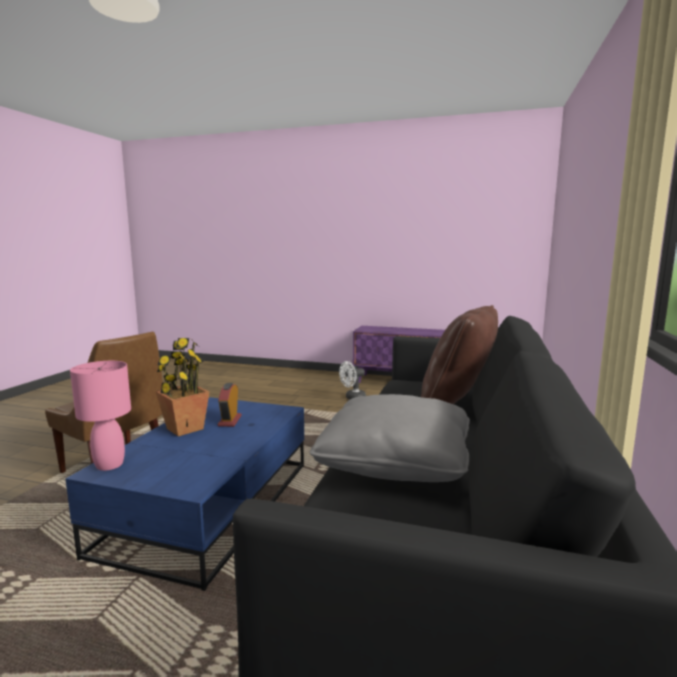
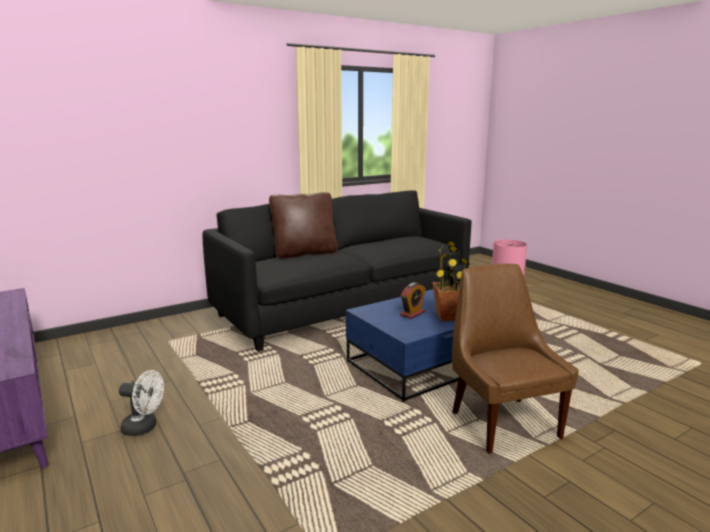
camera: 140 degrees left, 5 degrees up
(396, 461) = (386, 247): grey pillow -> none

